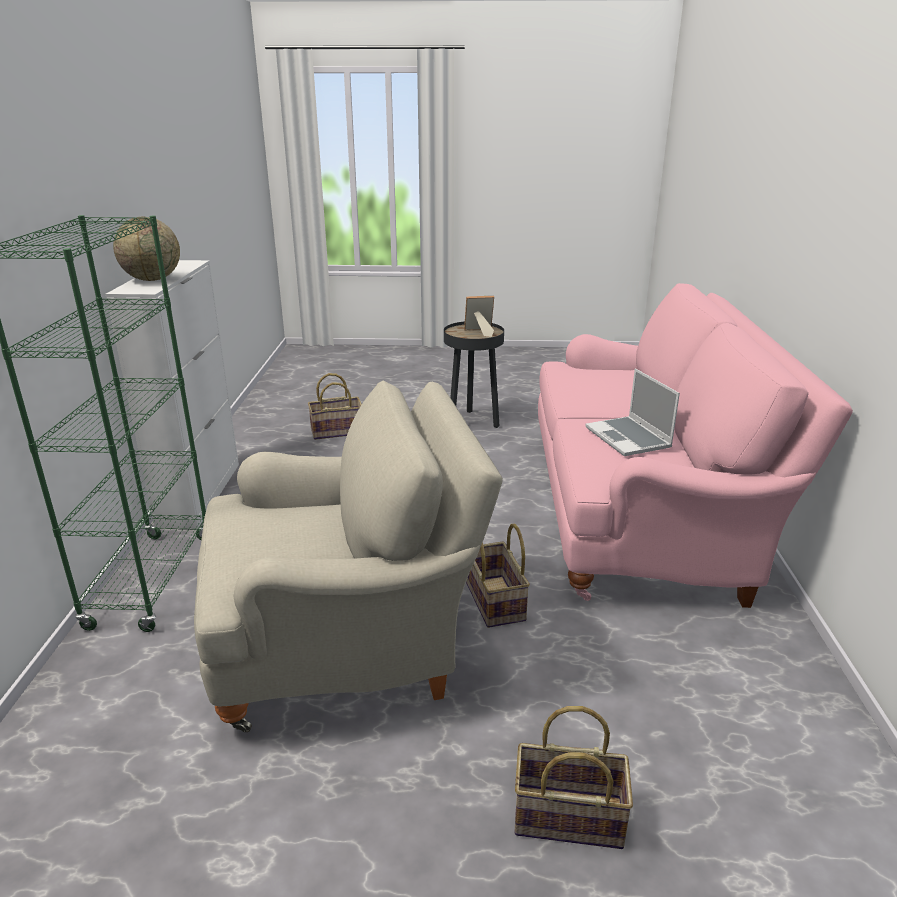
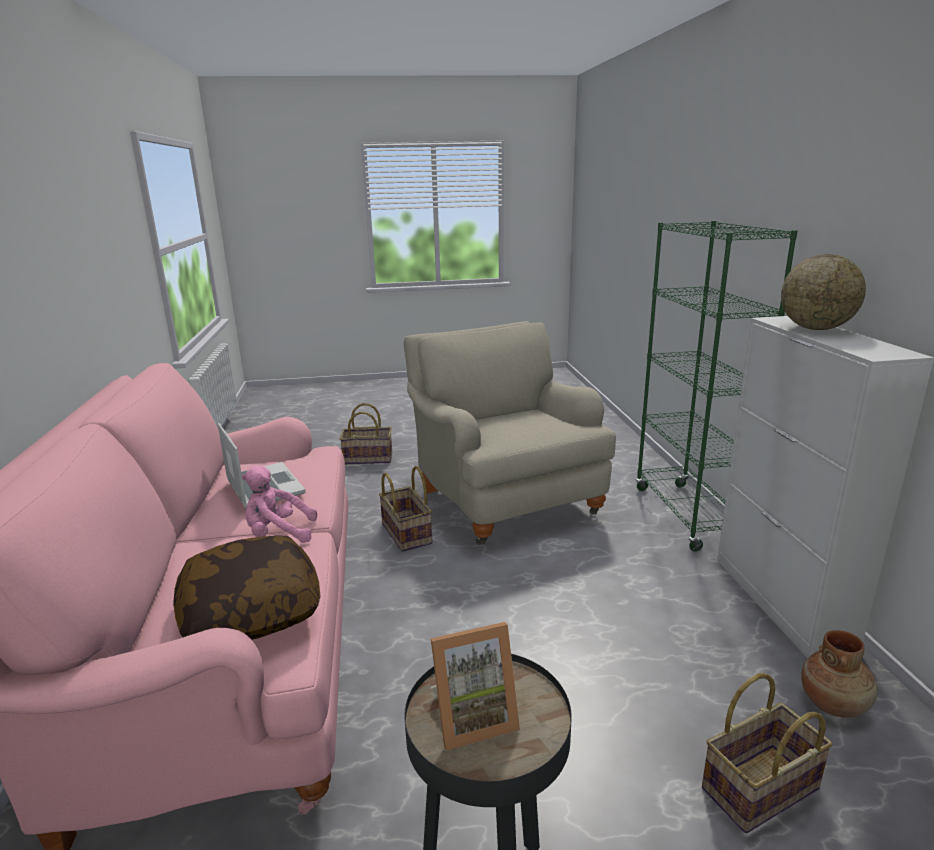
camera: 170 degrees right, 5 degrees down
(257, 449) = (833, 703): none -> brown vase
(347, 645) = (504, 498): beige armchair -> beige armchair turned 90 degrees clockwise
(585, 375) = (251, 610): none -> pillow
(594, 412) = (278, 534): none -> pink plush toy

